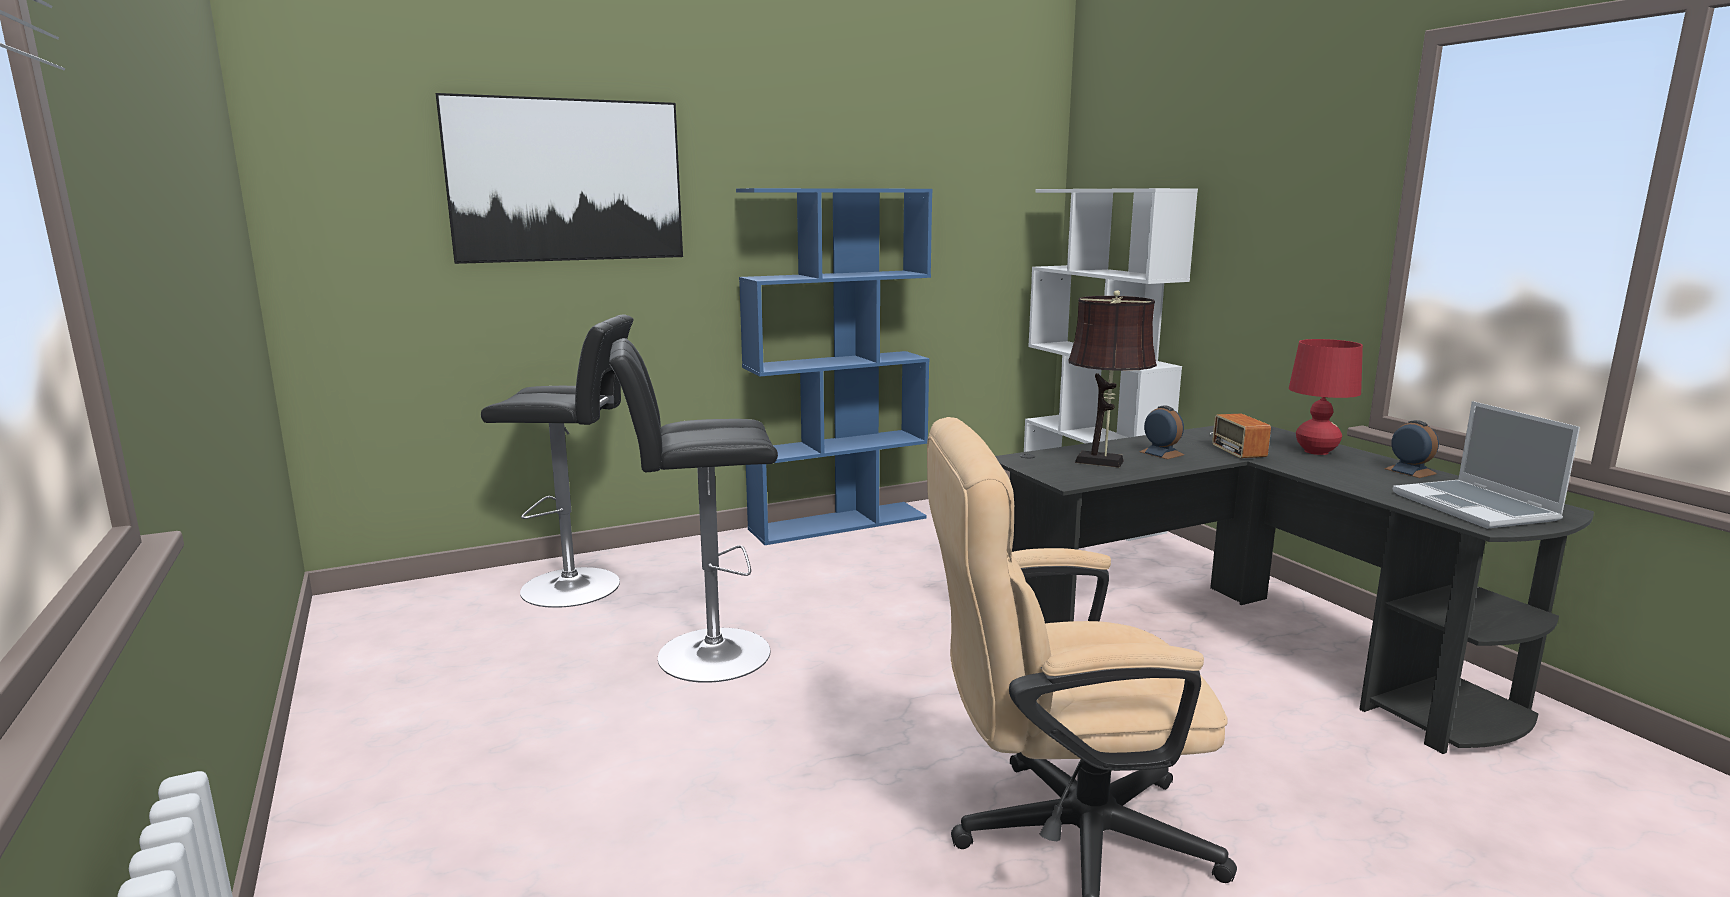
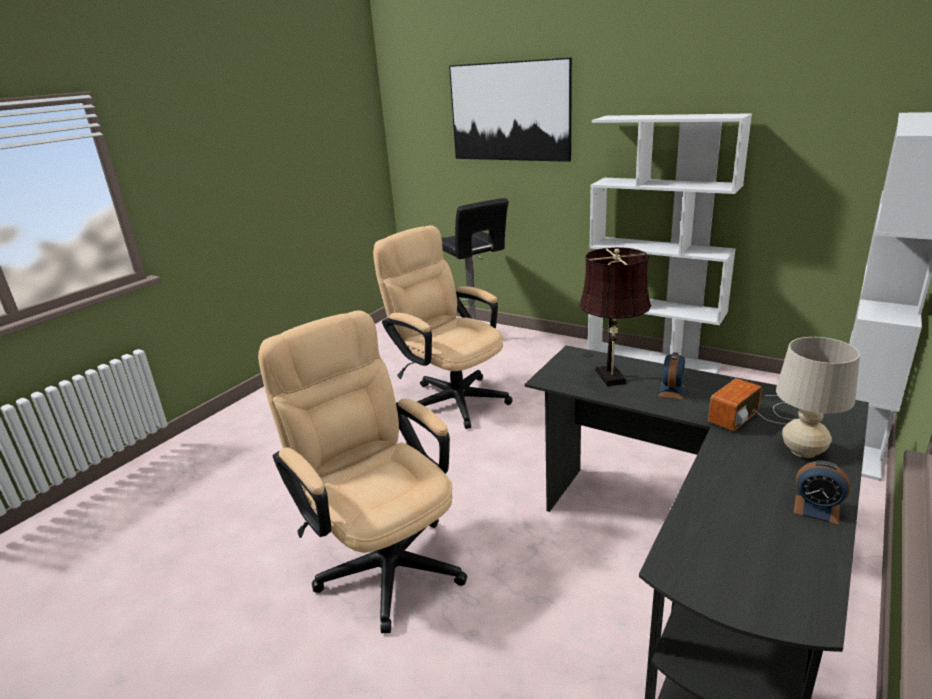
camera: 60 degrees right, 10 degrees up
(705, 655) = (450, 397): black stool -> beige office chair
(839, 523) = (653, 360): blue bookcase -> white bookcase
(1316, 451) = (803, 451): red table lamp -> beige table lamp
(1410, 471) = (816, 509): alarm clock -> alarm clock turned 90 degrees clockwise
(1476, 507) = (732, 559): laptop -> none

